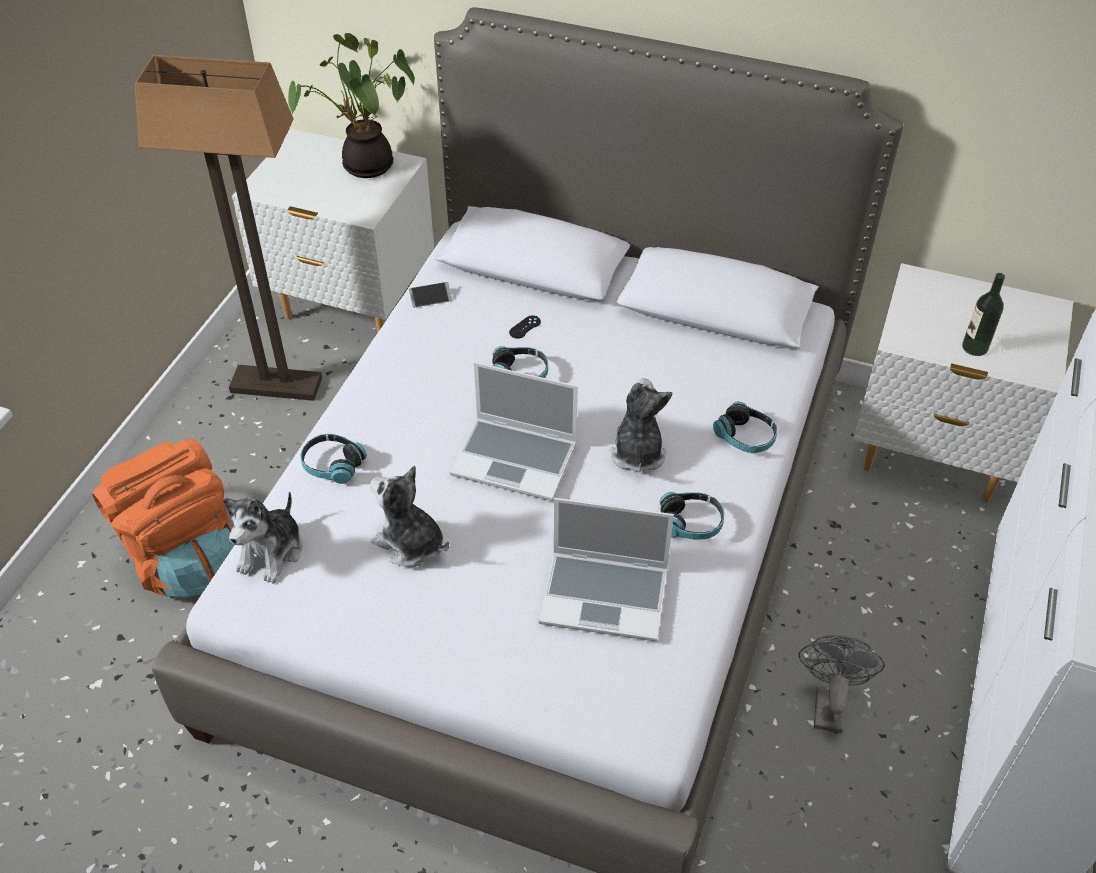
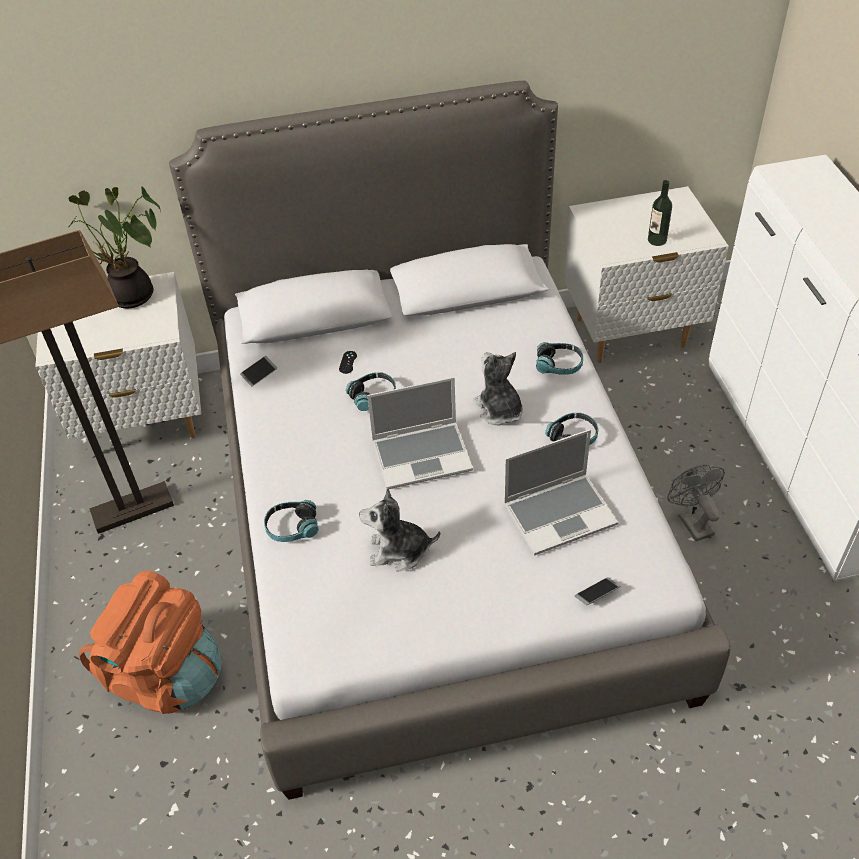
camera: 30 degrees left, 0 degrees up
(272, 552) = (302, 613): plush toy -> none
(570, 701) = (597, 594): none -> phone

